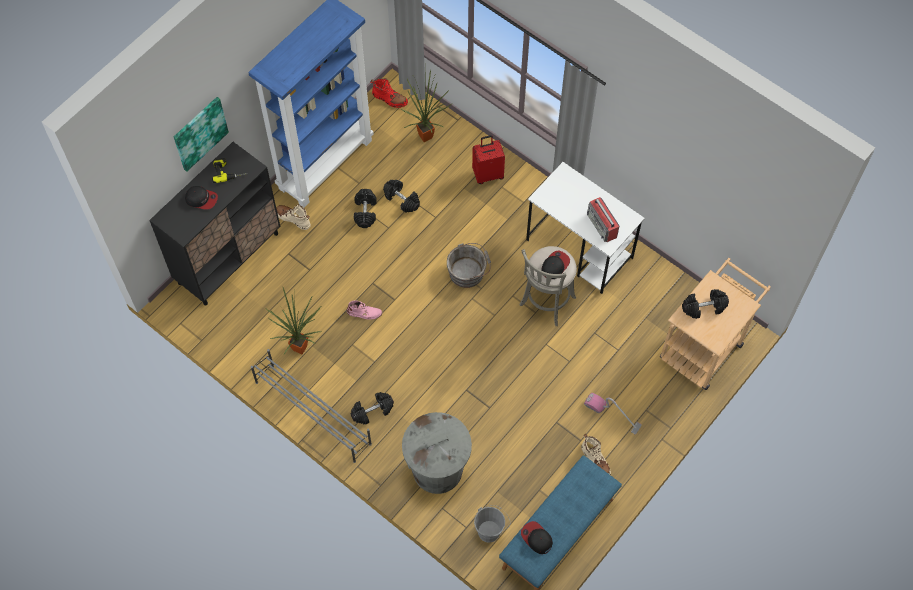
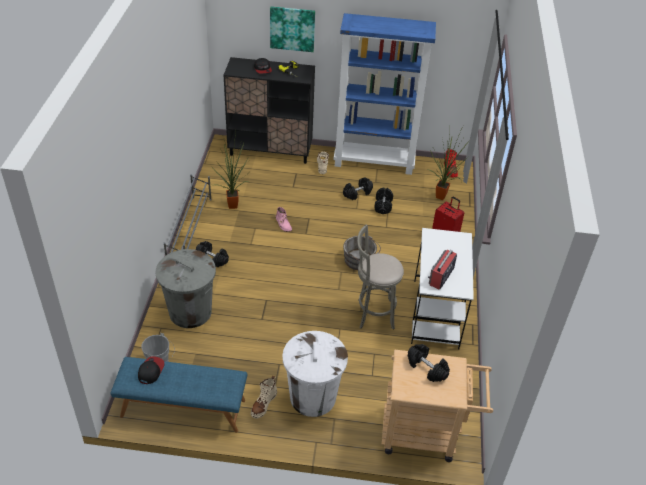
camera: 55 degrees right, 20 degrees down
(555, 265) = (383, 267): cap -> none
(612, 415) = (312, 397): vacuum cleaner -> white trash can

